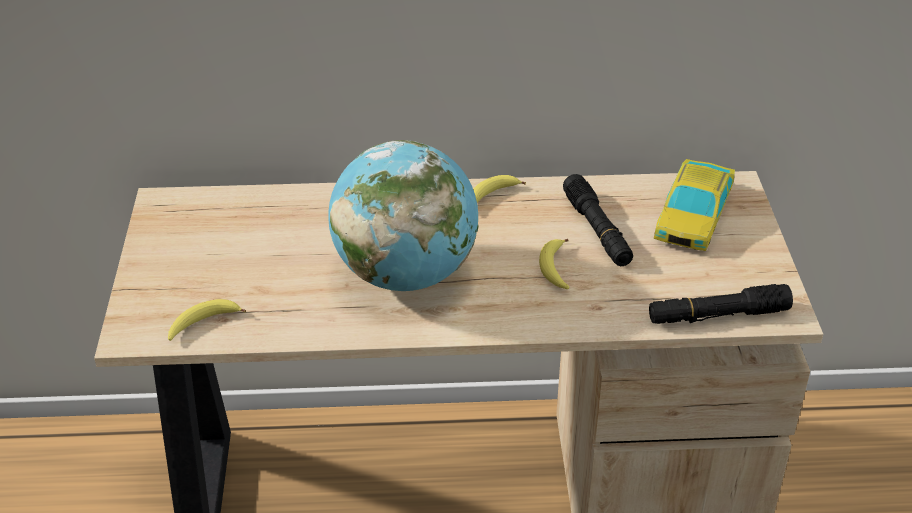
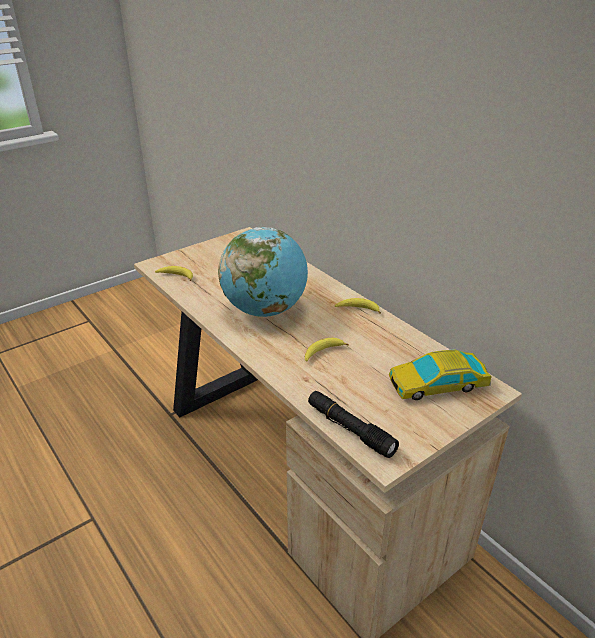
camera: 55 degrees right, 5 degrees down
(597, 230) = (375, 353): black flashlight -> none

